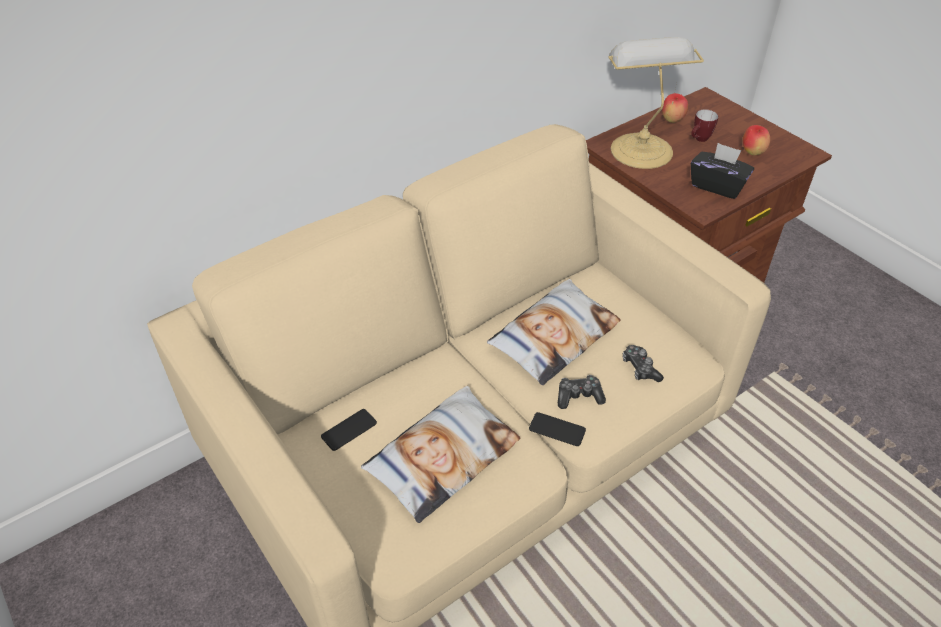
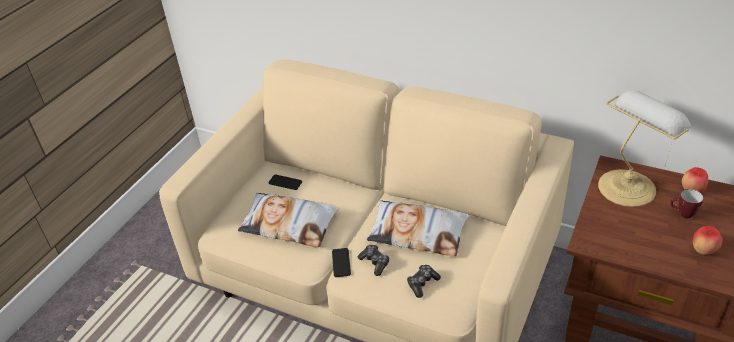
camera: 65 degrees right, 5 degrees down
(717, 186) = (628, 242): black tissue box -> none

